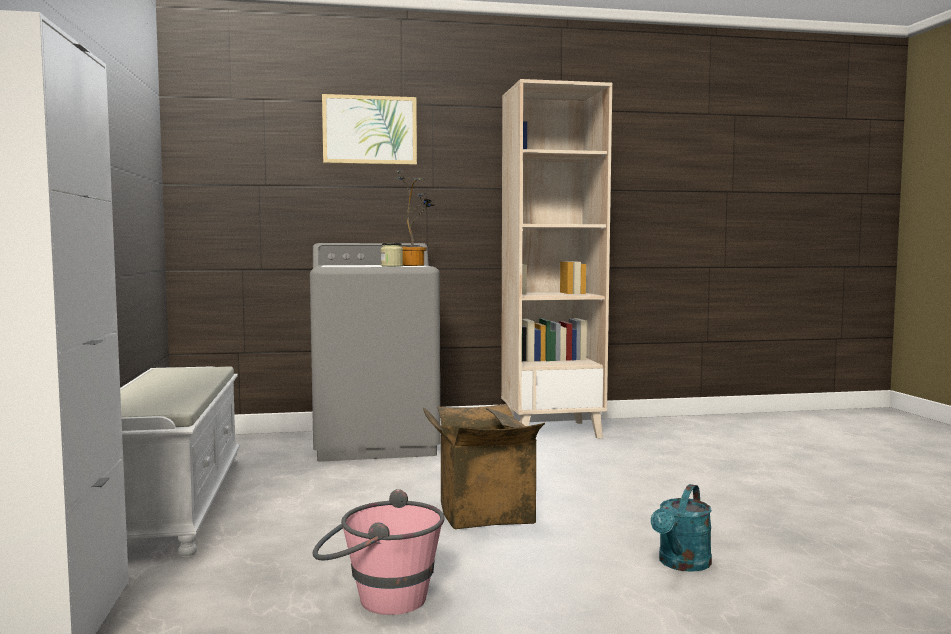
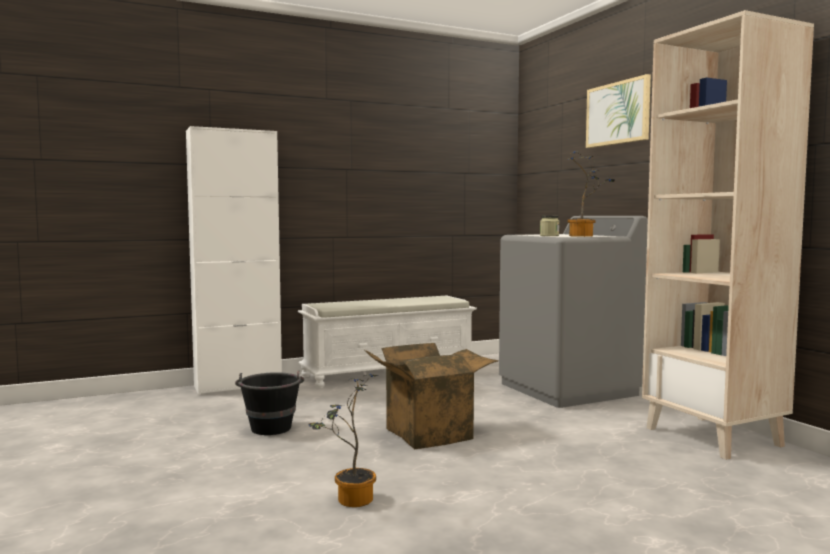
camera: 75 degrees right, 0 degrees up
(378, 599) = (271, 426): pink bucket -> black bucket
(681, 564) = (350, 500): turquoise watering can -> potted plant

